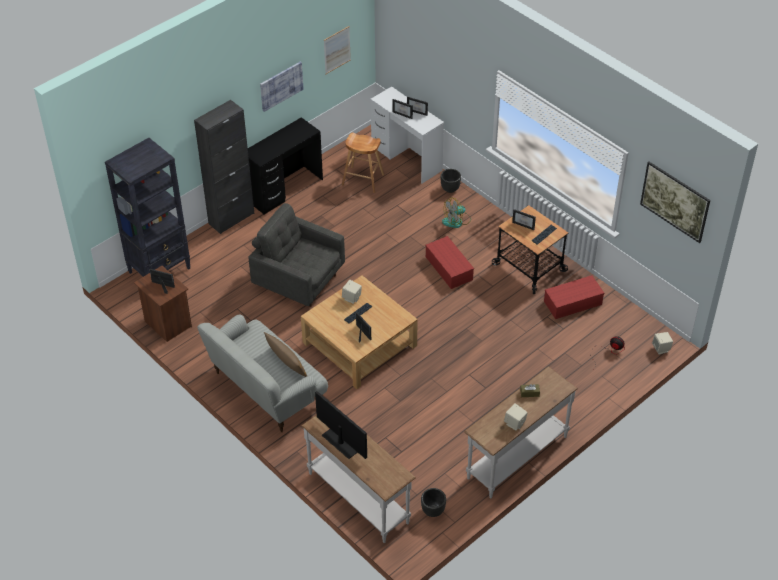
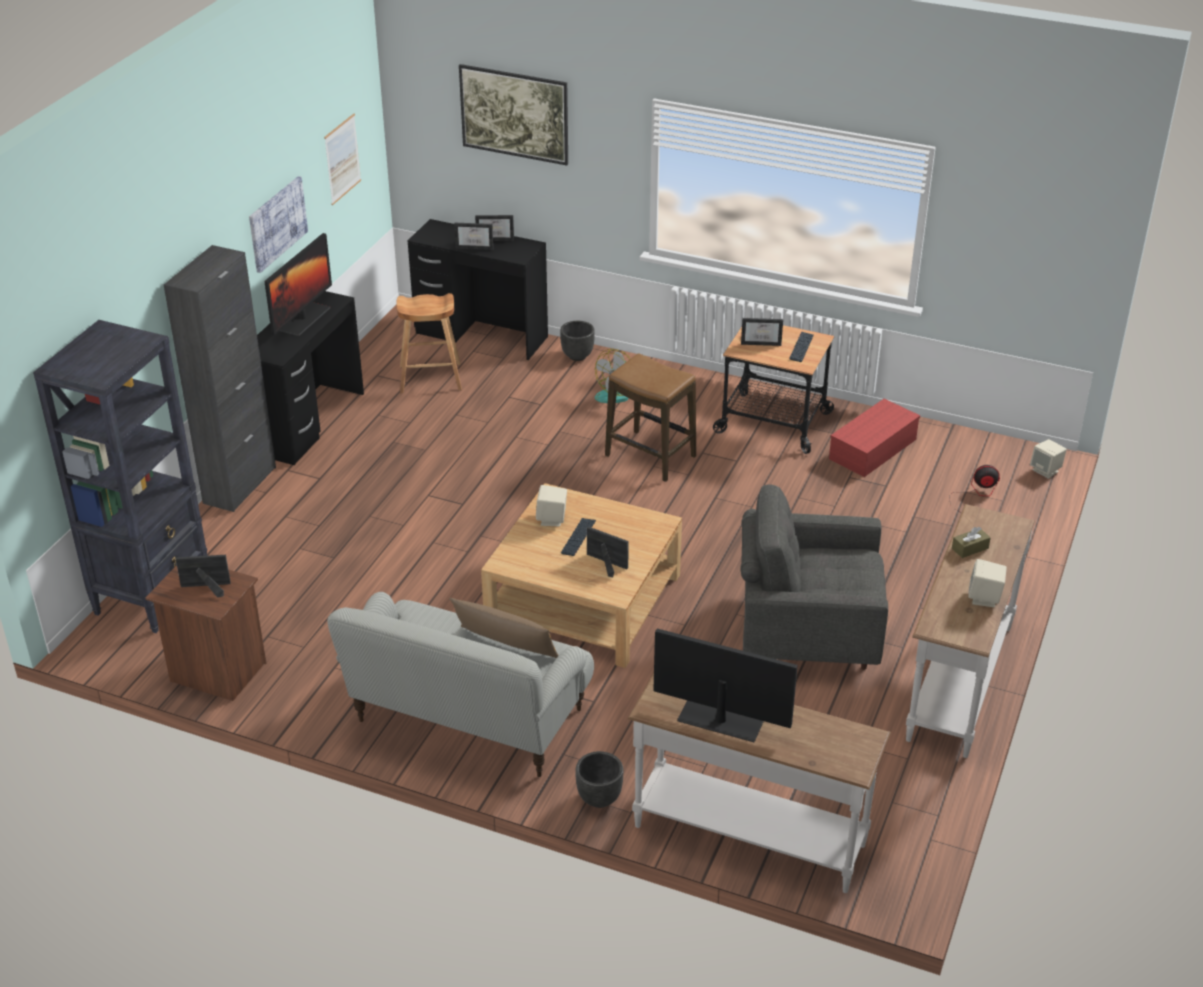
camera: 25 degrees left, 10 degrees down
(286, 138) = (303, 319): none -> monitor
(299, 280) = (416, 540): grey armchair -> grey armchair (807, 633)
(407, 158) = (481, 335): white desk -> black desk
(432, 511) = (889, 811): black planter -> black planter (598, 799)
(448, 268) = (650, 456): red storage box -> stool
(672, 212) = (1034, 221): picture -> picture (515, 134)

